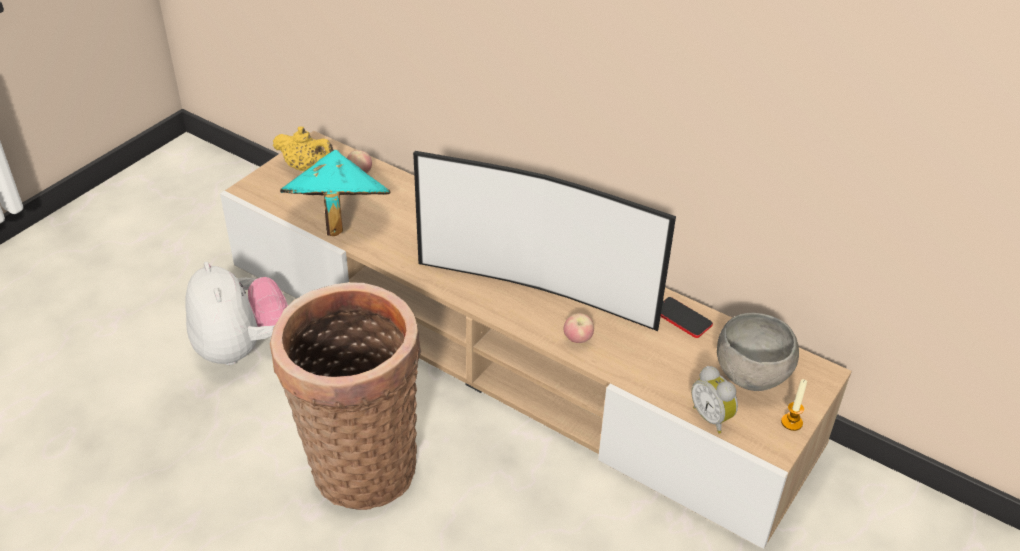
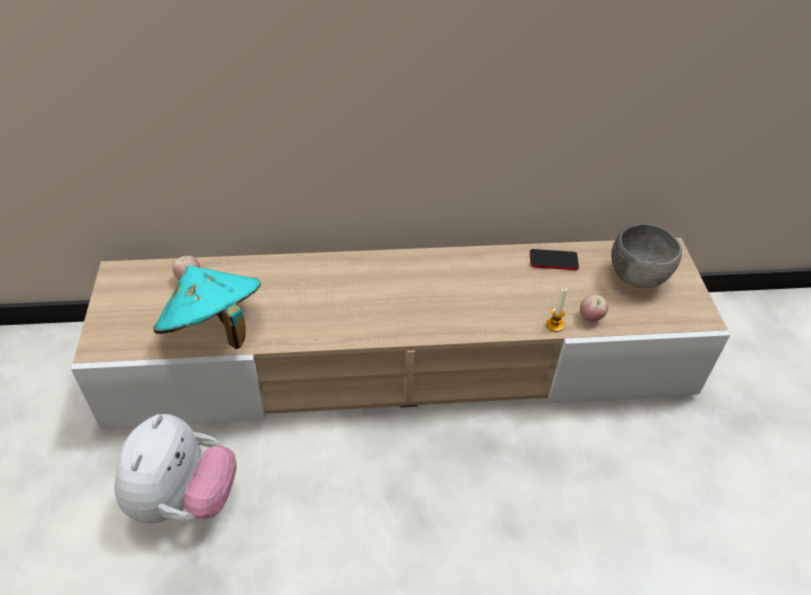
camera: 40 degrees left, 5 degrees up
(241, 347) = (184, 499): plush toy -> plush toy turned 75 degrees clockwise
(306, 168) = (132, 299): yellow teapot -> none
(359, 463) = (388, 528): basket -> none
(538, 289) = (438, 296): television -> none
(577, 339) = (508, 318): apple -> apple (590, 317)
(712, 417) = (649, 321): alarm clock -> none
(791, 422) = (692, 294): candle -> candle (555, 325)

